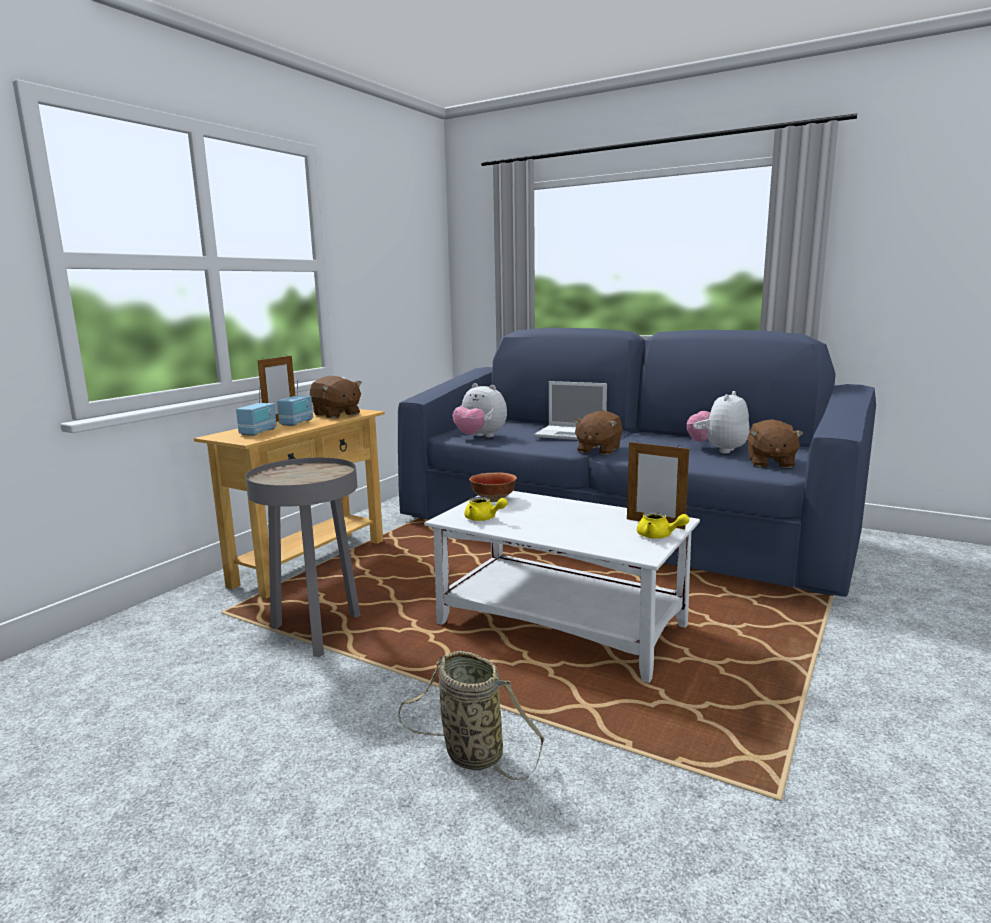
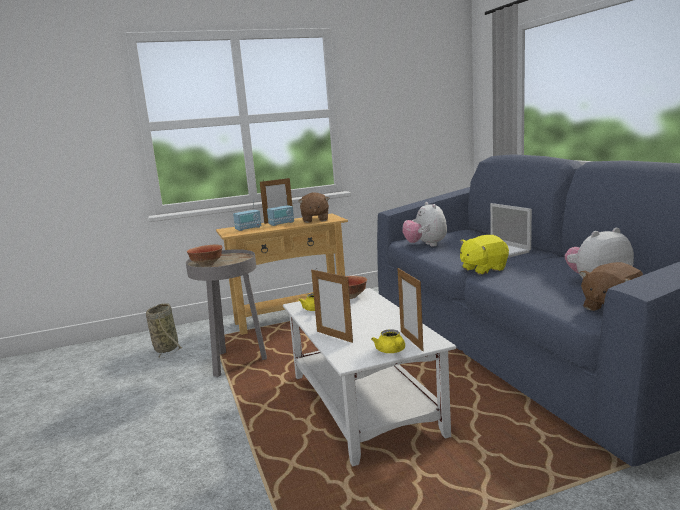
camera: 40 degrees right, 0 degrees up
(290, 482) = (206, 265): none -> bowl
(469, 753) = (198, 461): basket -> basket (166, 348)
(571, 538) = (334, 336): none -> picture frame
(598, 450) = (483, 269): brown plush toy -> yellow plush toy

